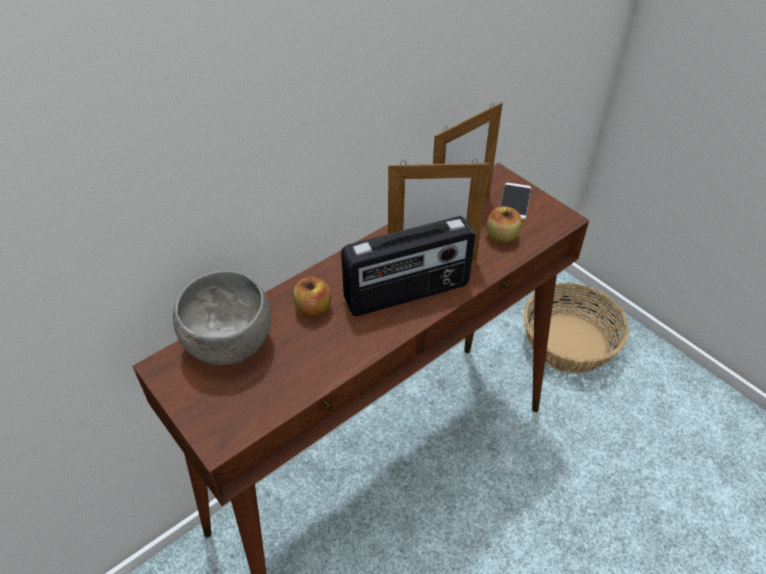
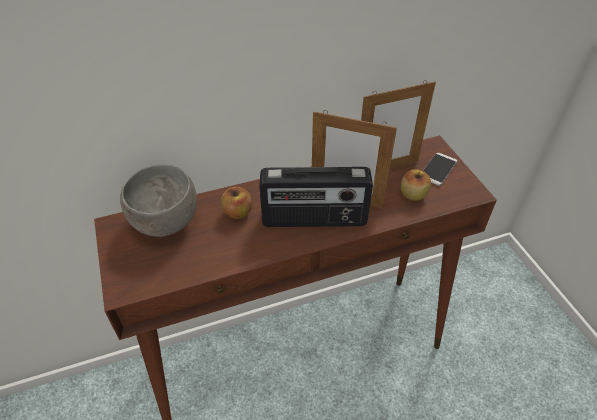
camera: 20 degrees right, 0 degrees up
(569, 344) = (486, 302): basket -> none

